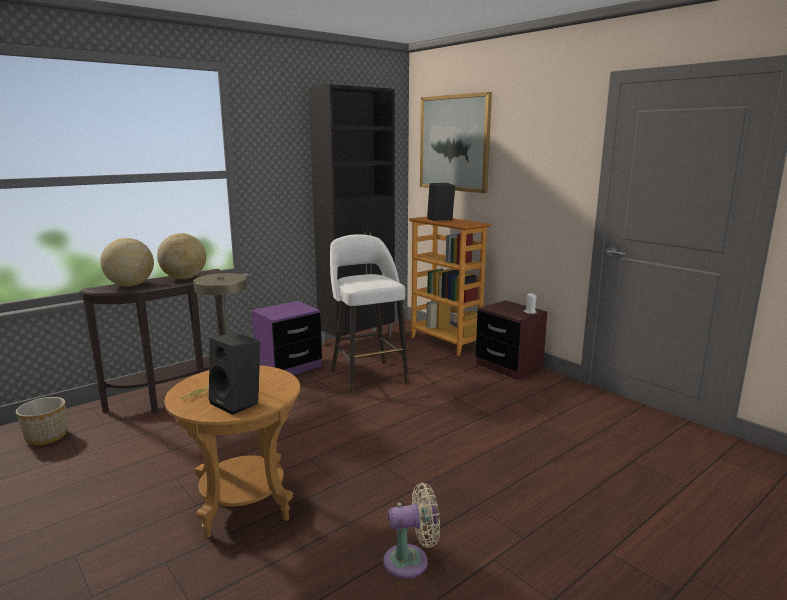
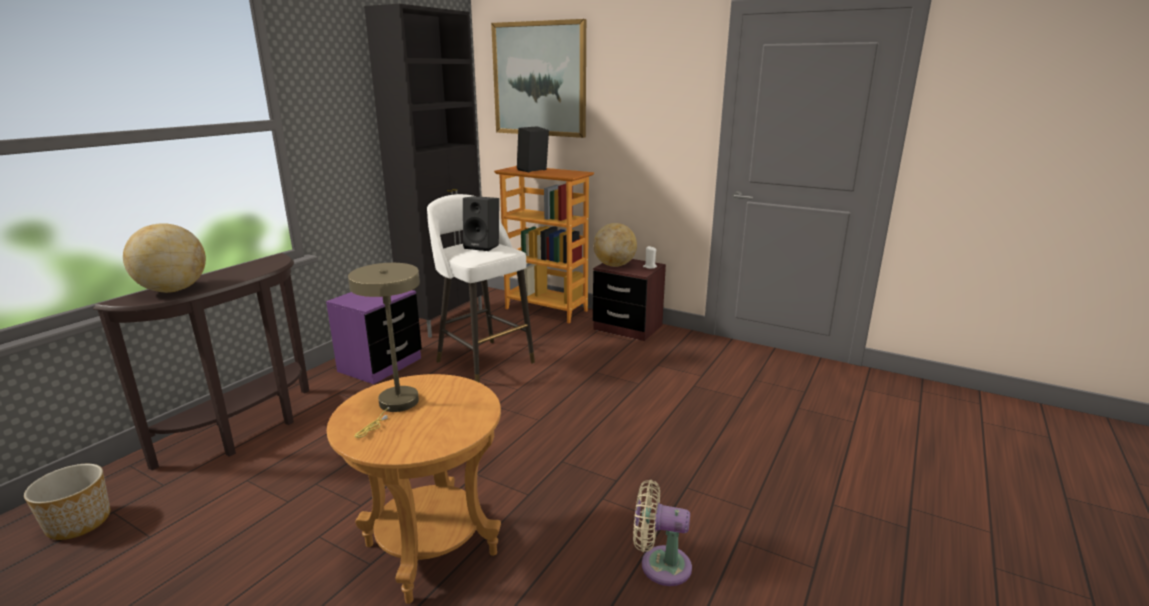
camera: 20 degrees left, 5 degrees up
(184, 278) = (247, 271): globe -> globe (614, 265)
(238, 402) = (437, 429): black speaker -> black speaker (483, 246)
(411, 561) = (660, 565): beige fan -> beige fan turned 135 degrees counterclockwise

